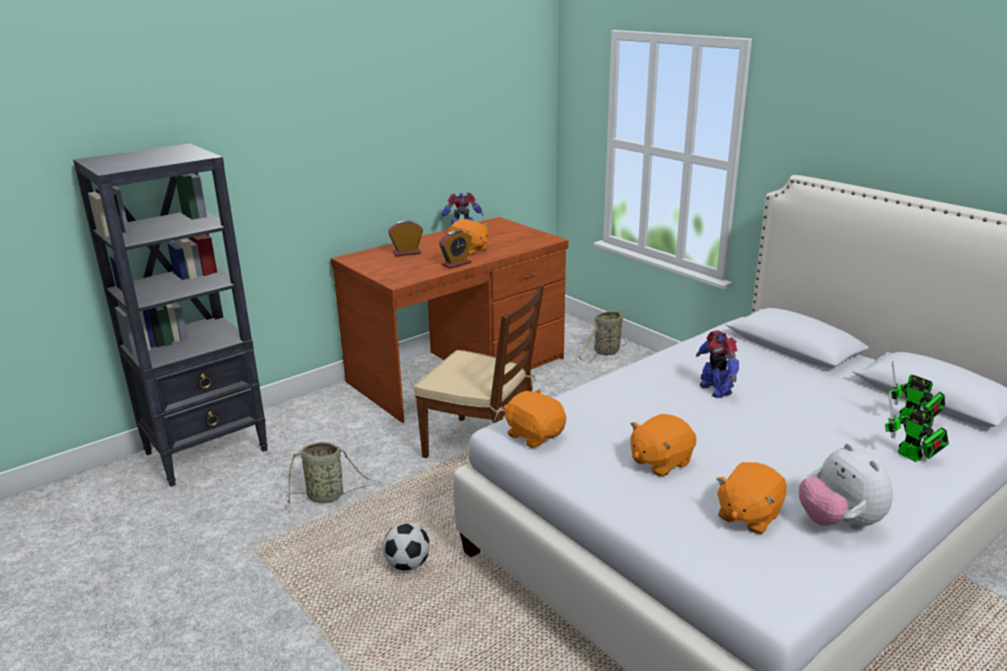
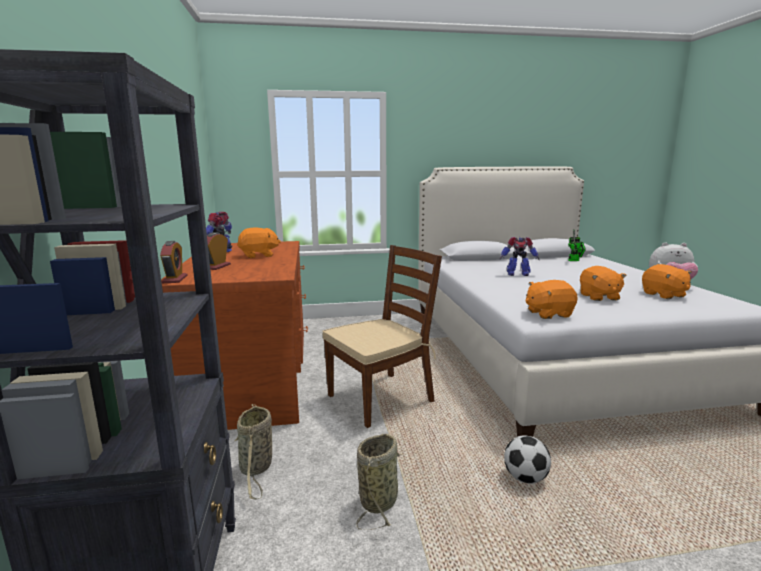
camera: 60 degrees left, 10 degrees down
(456, 264) = (280, 261): alarm clock -> alarm clock (175, 279)
(605, 352) = (315, 328): basket -> basket (256, 469)
(912, 457) = (609, 266): toy robot -> none

